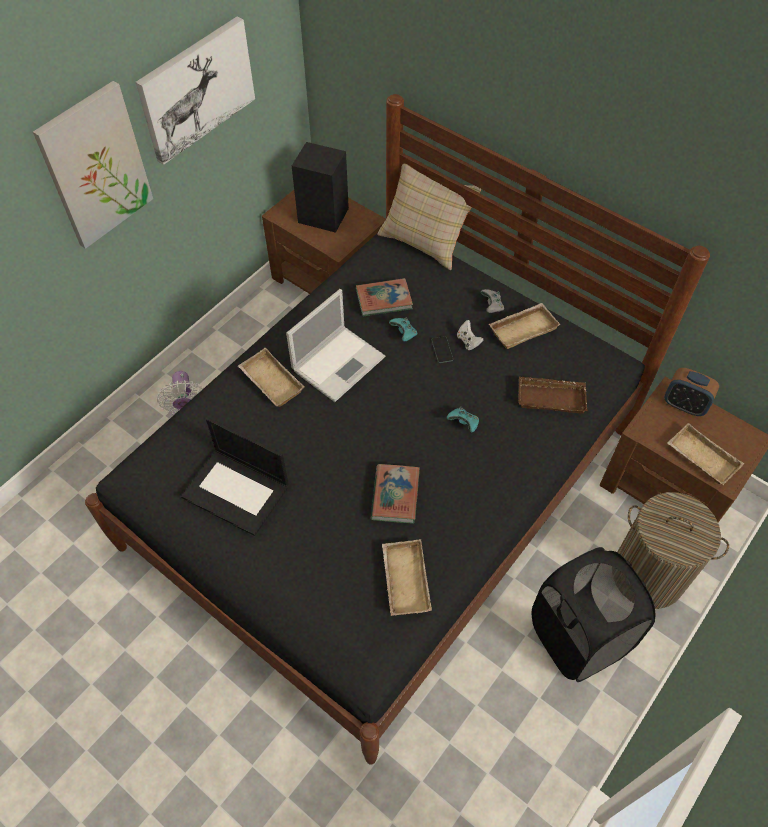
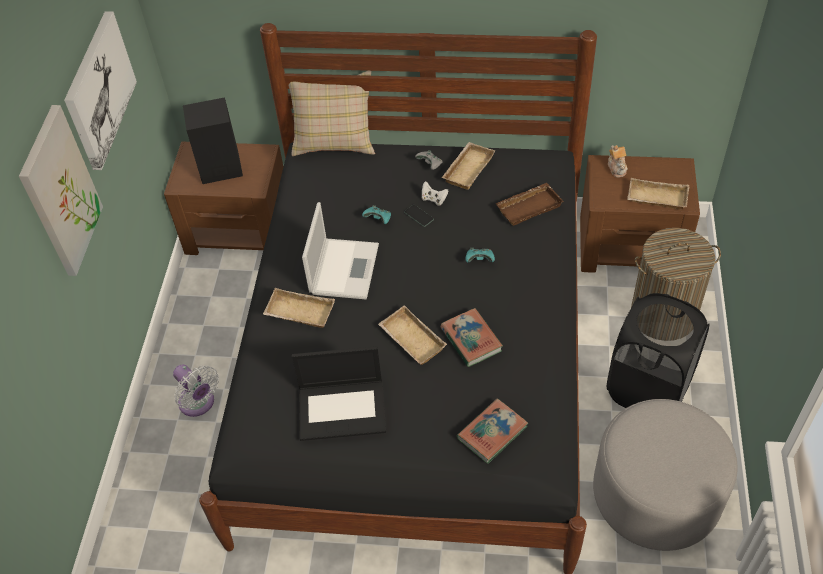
camera: 30 degrees left, 5 degrees down
(384, 299) = (340, 202): book -> book (492, 433)
(403, 579) = (526, 394): beige tray -> beige tray (410, 340)
(506, 744) = (656, 495): none -> grey ottoman
(684, 405) = (617, 168): alarm clock -> teapot

